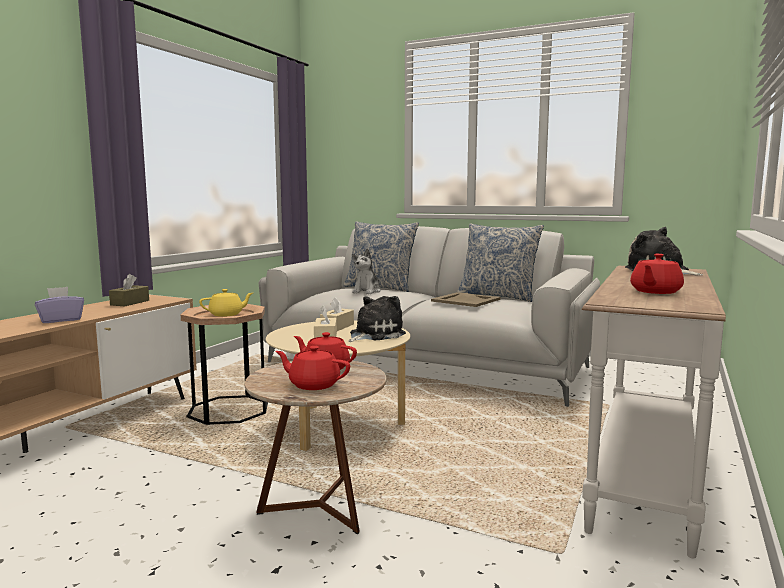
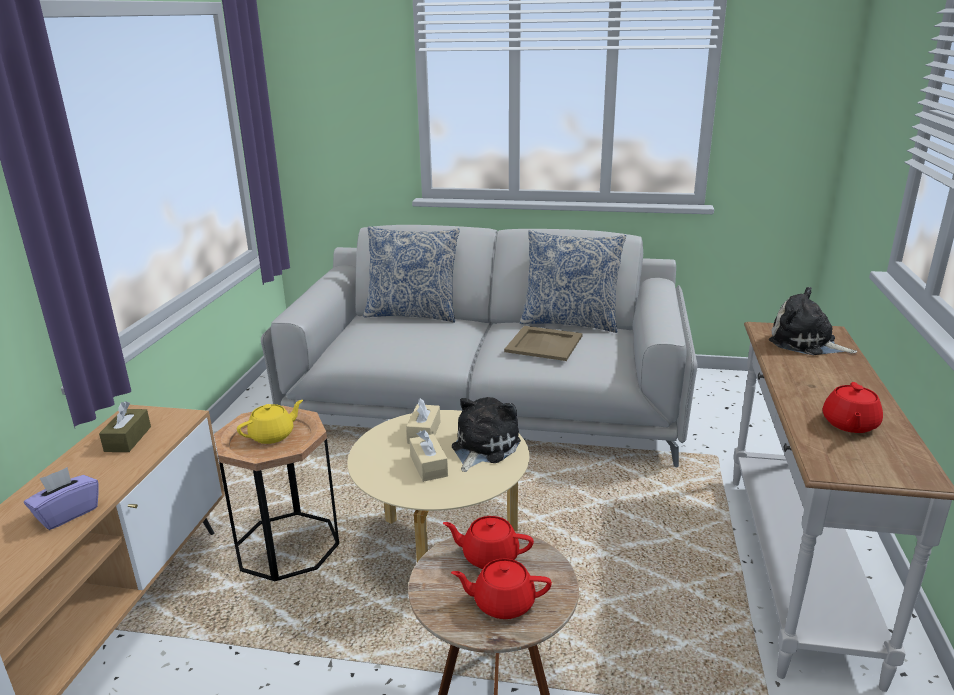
camera: 15 degrees left, 15 degrees up
(367, 291) = (407, 332): plush toy -> none

